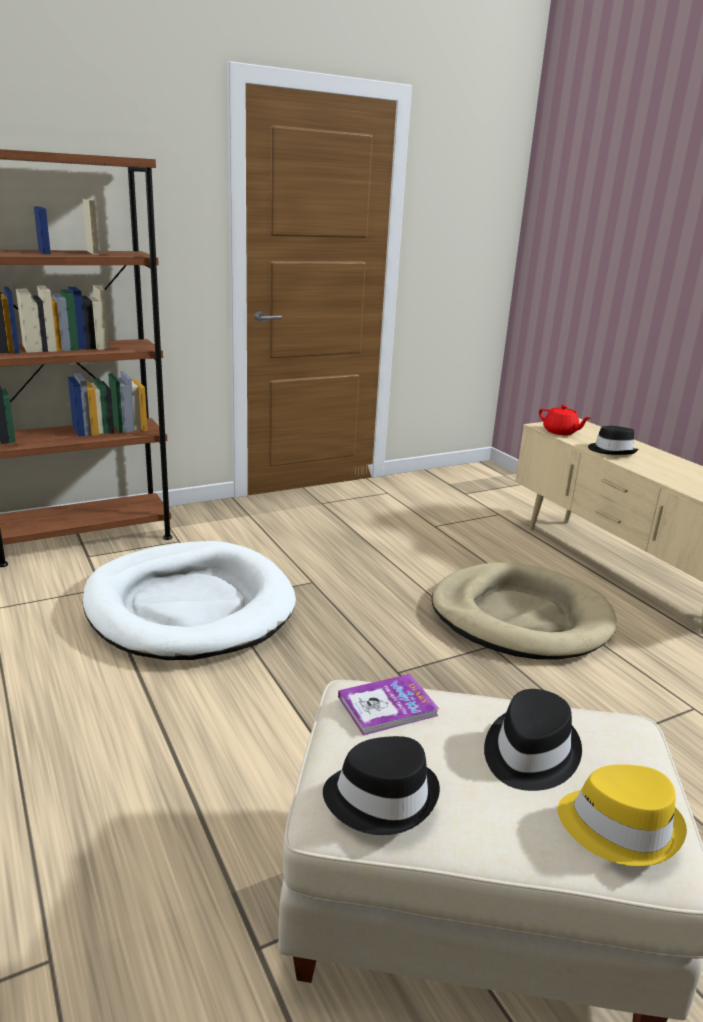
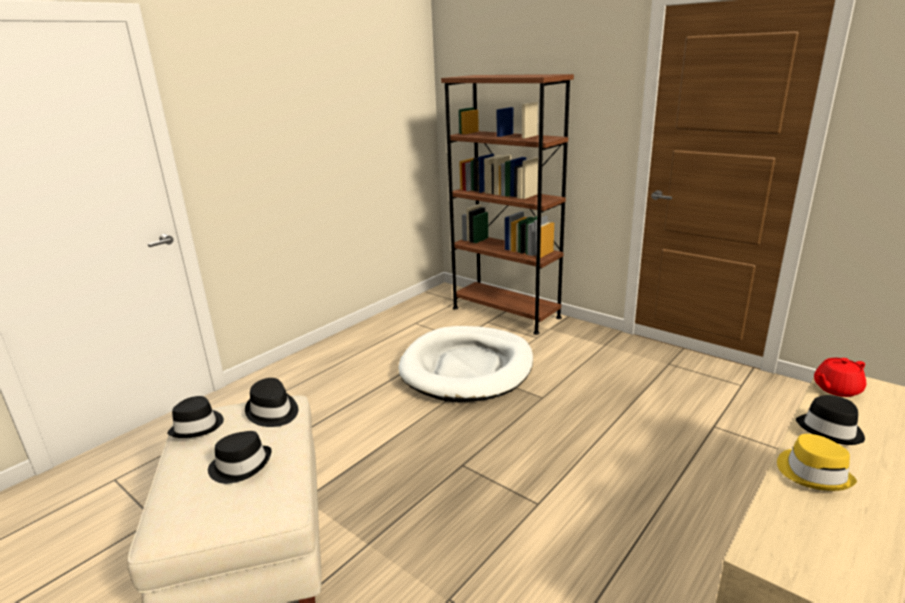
camera: 70 degrees right, 0 degrees up
(387, 706) = (272, 411): book -> black hat
(520, 617) = (602, 513): beige dog bed -> none
(560, 432) = (836, 389): red teapot -> red teapot turned 45 degrees clockwise
(619, 826) = (181, 507): yellow hat -> yellow hat (813, 473)

